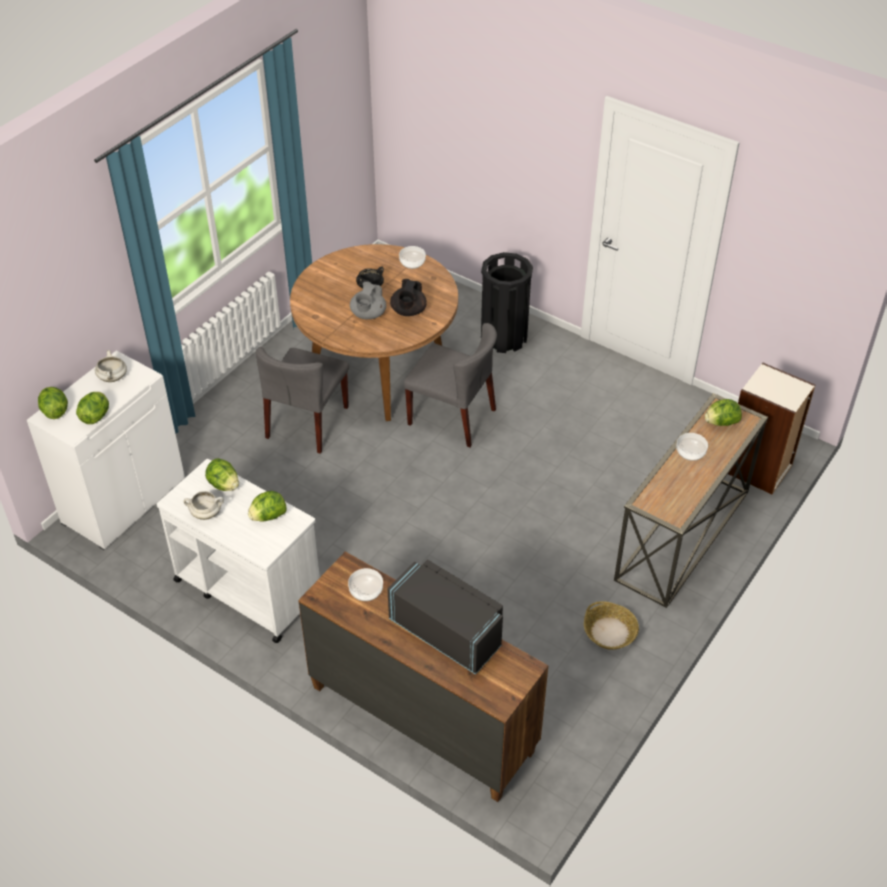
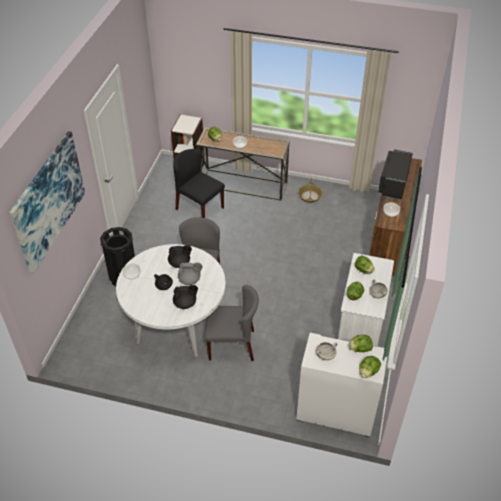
camera: 110 degrees left, 0 degrees up
(326, 302) = (185, 303): none -> black teapot
(378, 373) = (176, 325): brown dining table -> white dining table
(469, 99) = (48, 201): none -> picture
(632, 455) = (199, 208): none -> black chair

